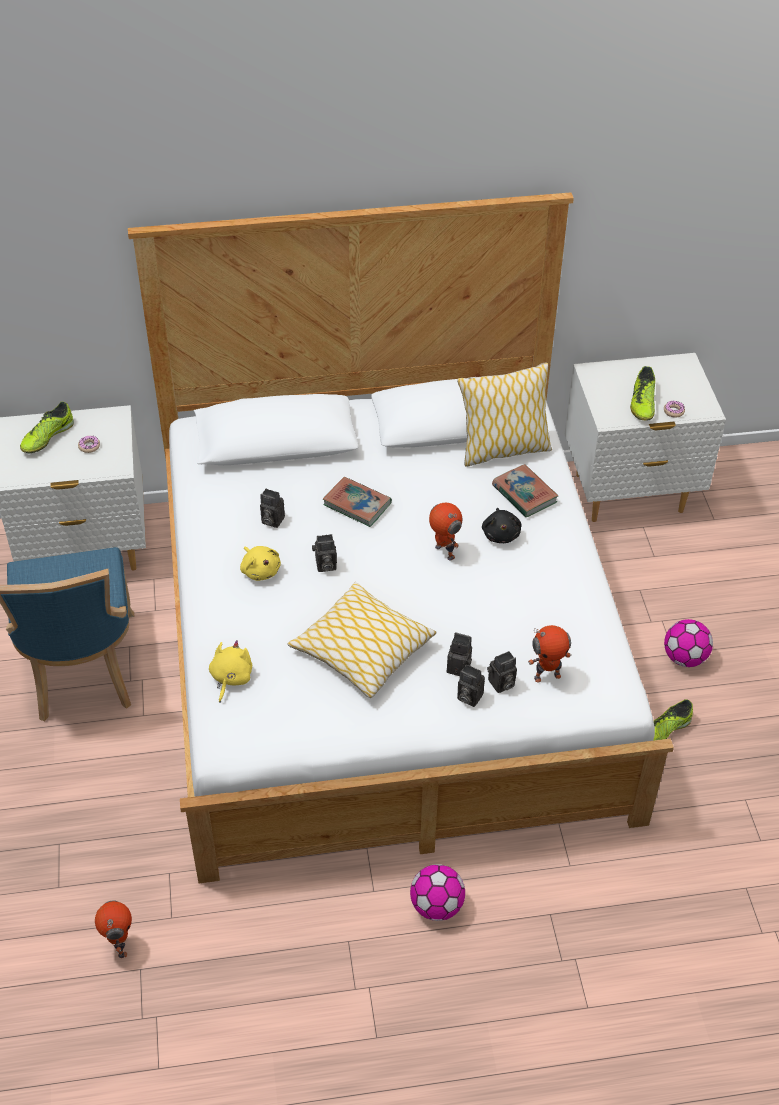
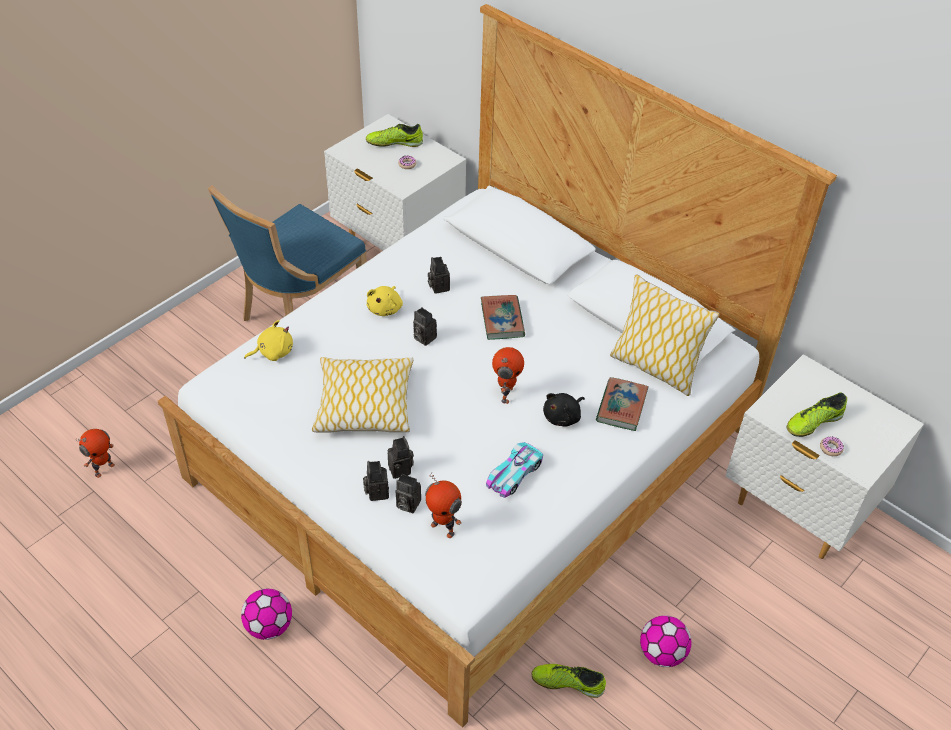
camera: 50 degrees right, 0 degrees up
(531, 598) = (514, 473): none -> toy car

